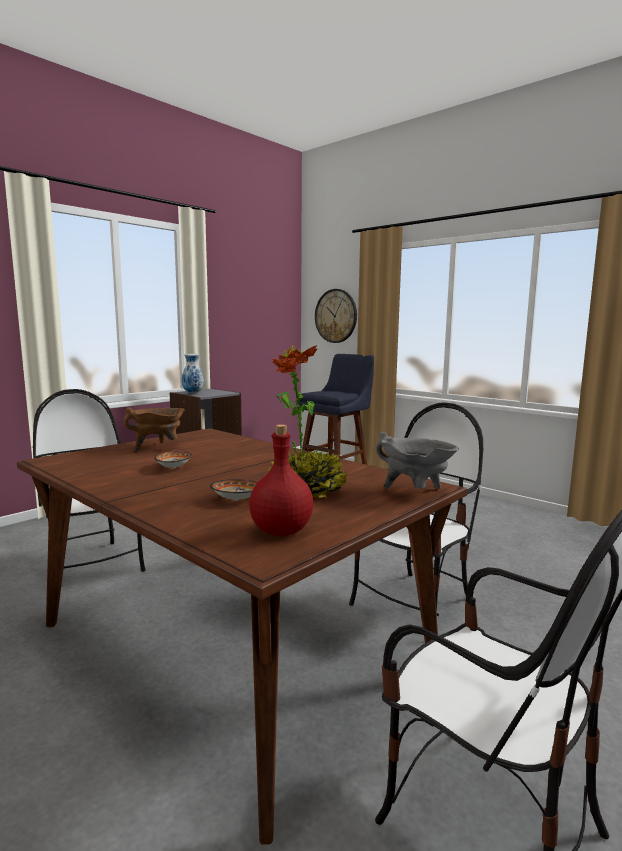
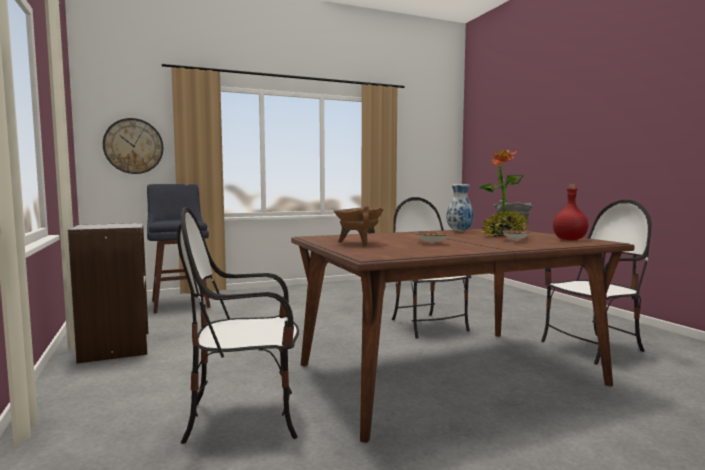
camera: 65 degrees left, 5 degrees down
(192, 393) = (105, 227): vase -> vase (459, 231)

